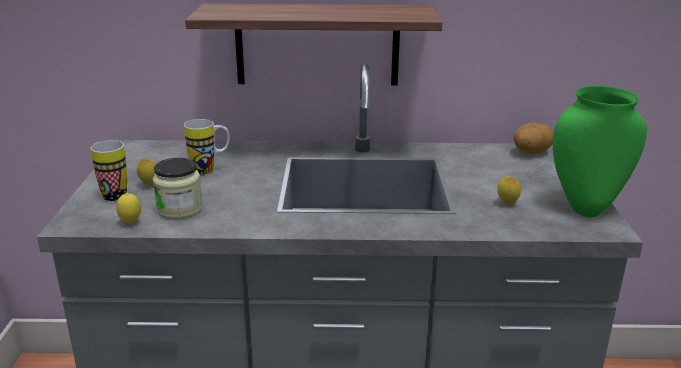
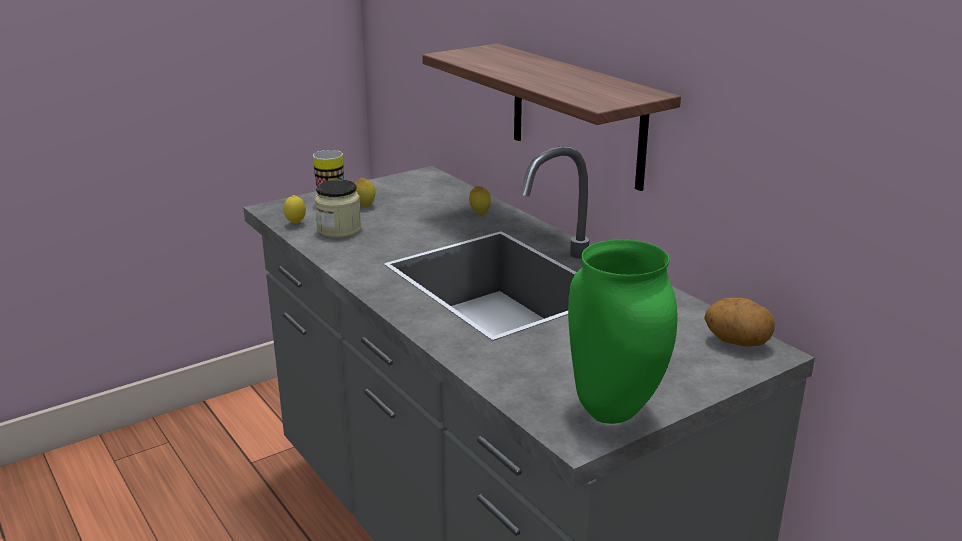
camera: 55 degrees right, 0 degrees up
(210, 170) = (425, 214): mug -> none
(507, 204) = (556, 361): lemon -> lemon (479, 214)

